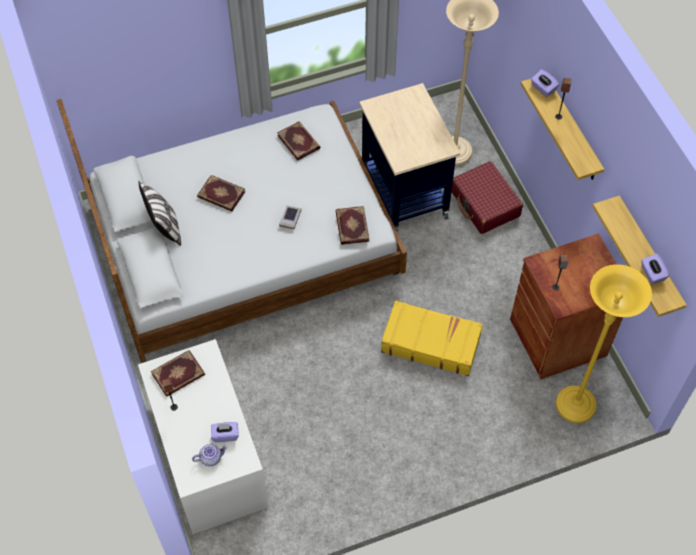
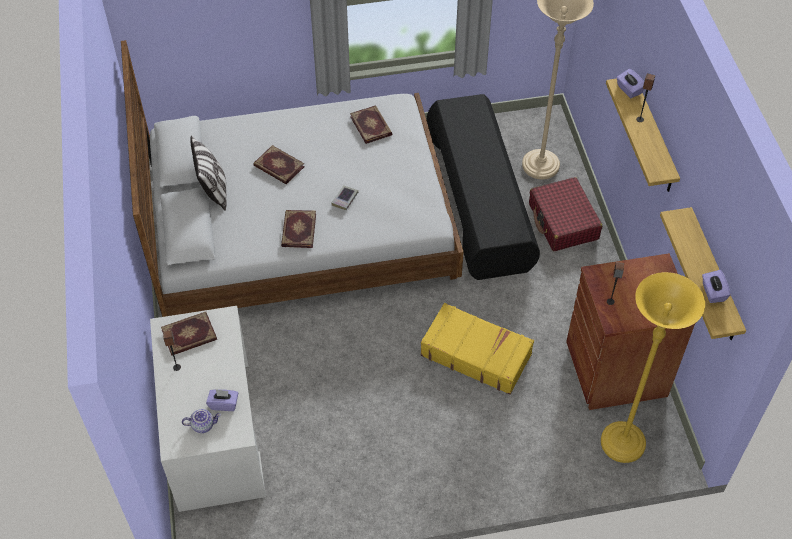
camera: 10 degrees right, 5 degrees down
(351, 226) = (407, 216): book -> book (298, 230)
(404, 193) = (478, 199): blue cart -> black bench

